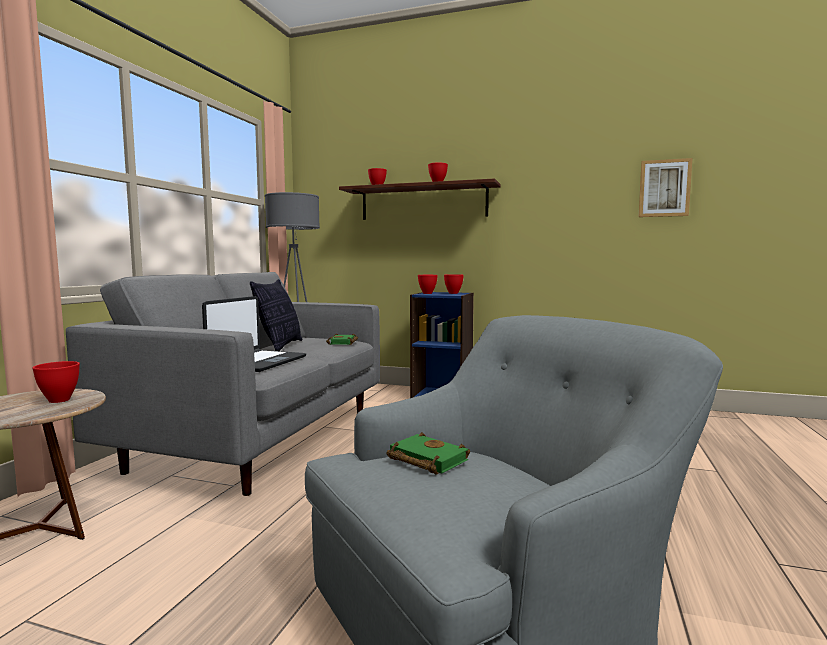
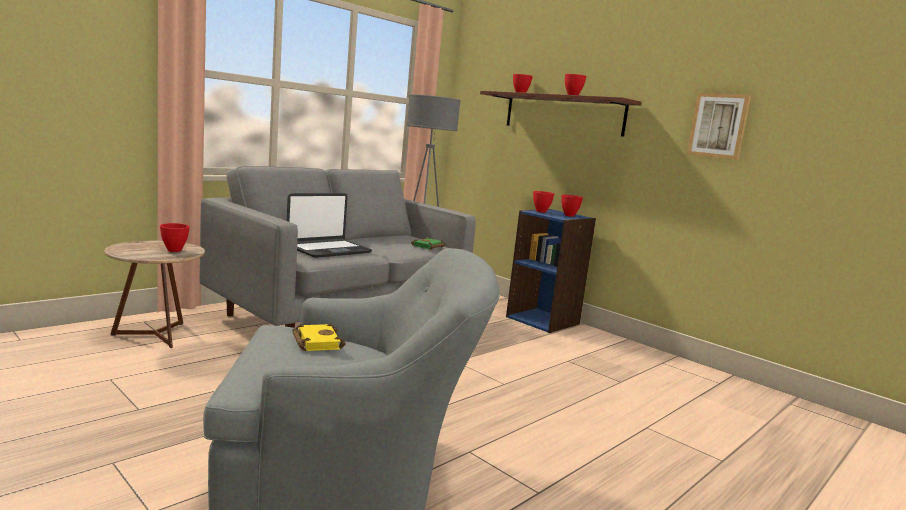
camera: 25 degrees right, 5 degrees up
(280, 346) = (371, 240): pillow -> none
(424, 460) = (315, 342): green book -> yellow book
(664, 188) = (828, 127): picture -> picture (718, 125)

